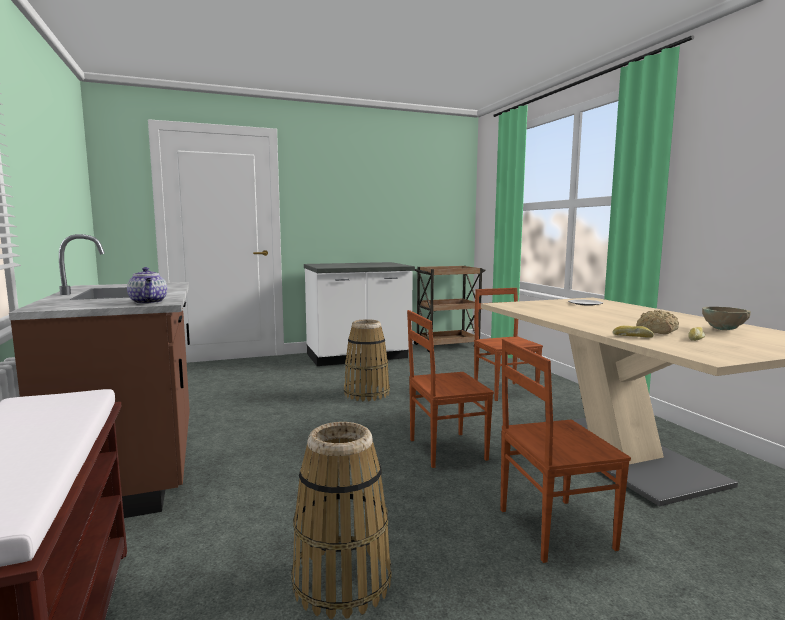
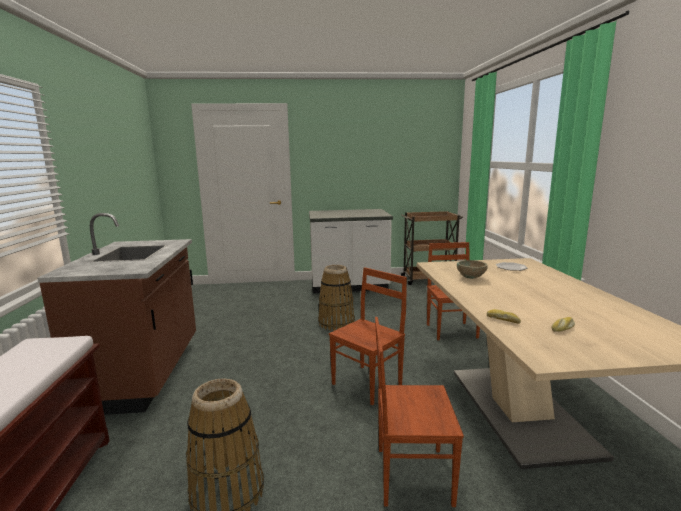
camera: 15 degrees right, 5 degrees up
(149, 302) = (131, 268): teapot -> none
(445, 449) = (368, 384): brown chair -> brown chair turned 135 degrees clockwise
(656, 331) = (534, 314): bread -> none
(723, 330) = (607, 317): beige bowl -> beige bowl (471, 278)

